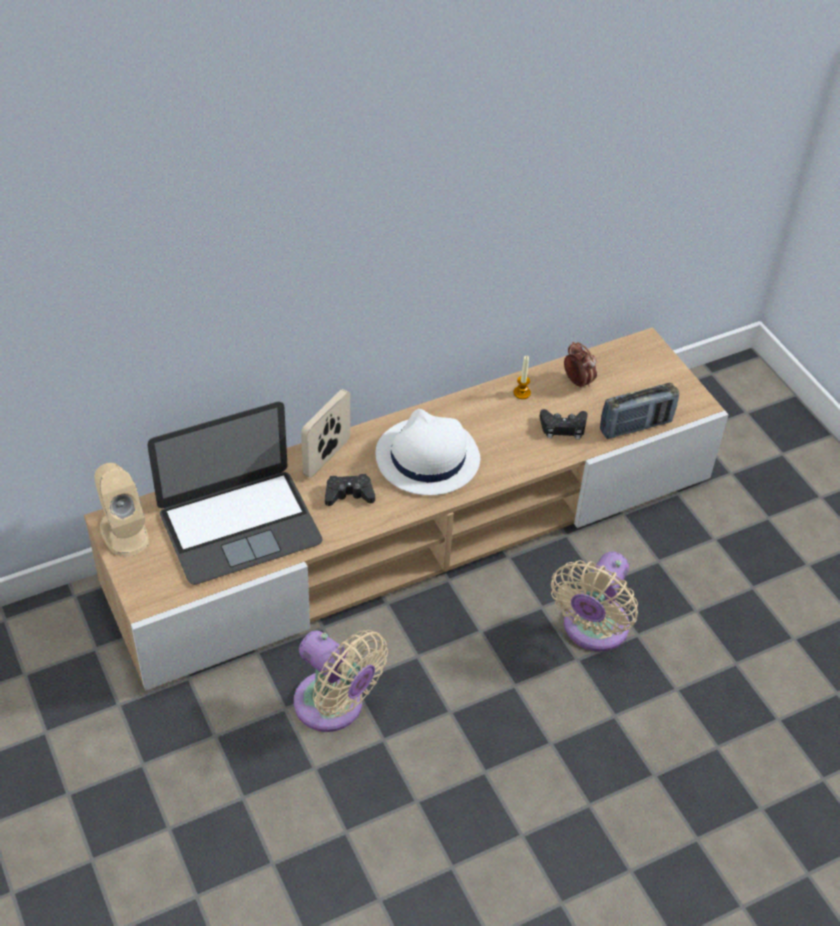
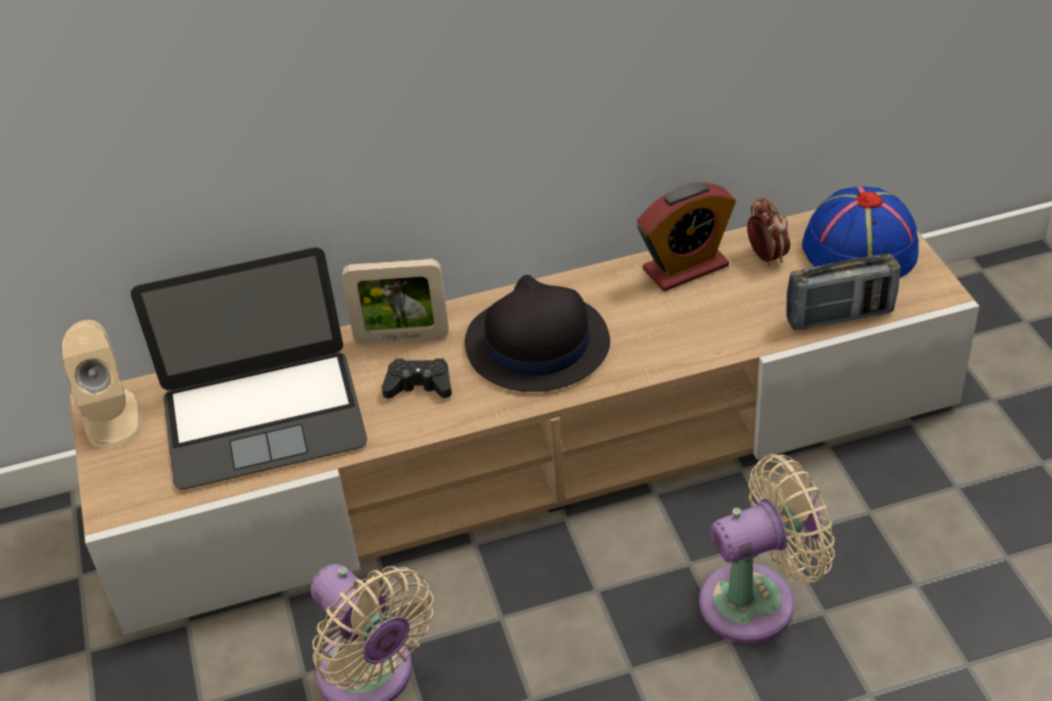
camera: 15 degrees right, 5 degrees down
(327, 457) = (402, 337): picture frame -> picture frame turned 135 degrees counterclockwise
(426, 458) = (536, 344): white hat -> black hat
(522, 393) = (685, 268): candle -> alarm clock
(563, 427) = (734, 314): black game controller -> none
(592, 630) = (757, 600): beige fan -> beige fan turned 150 degrees counterclockwise
(641, 373) = (859, 249): none -> blue hat

